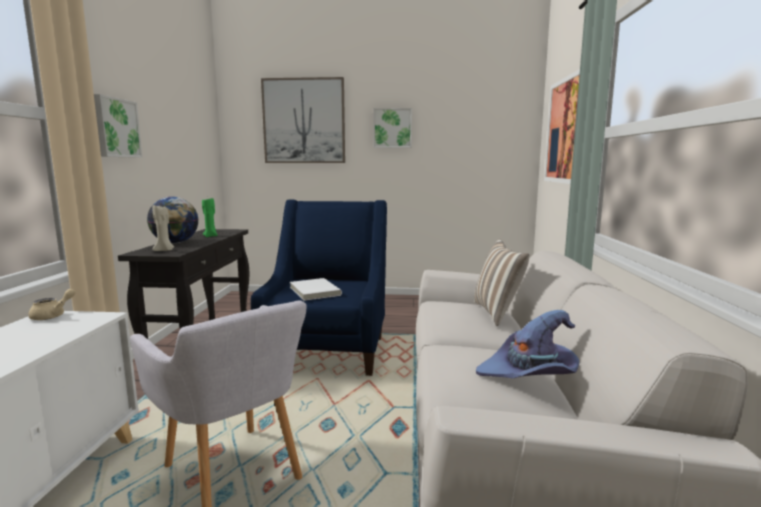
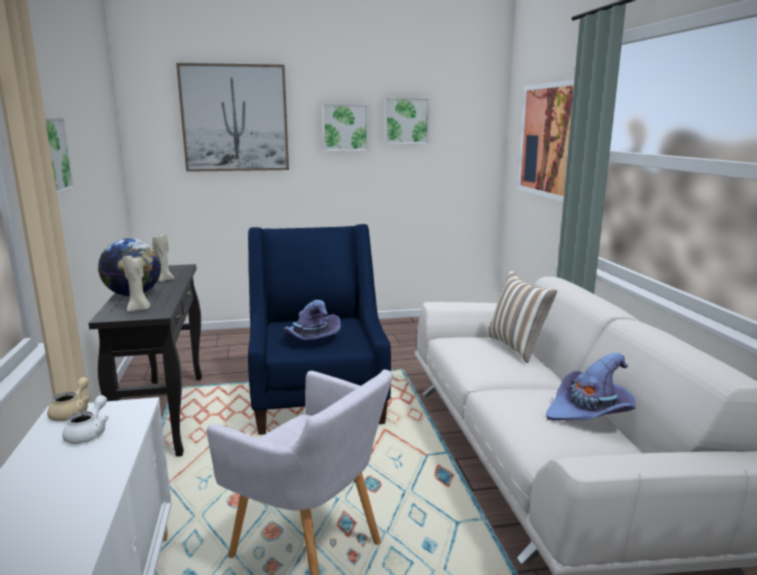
camera: 15 degrees left, 5 degrees up
(43, 330) = (89, 433): none -> white teapot
(211, 236) = (164, 280): green candle -> beige candle
(313, 291) = (310, 338): white book -> purple hat
(446, 122) = (406, 121): none -> picture

